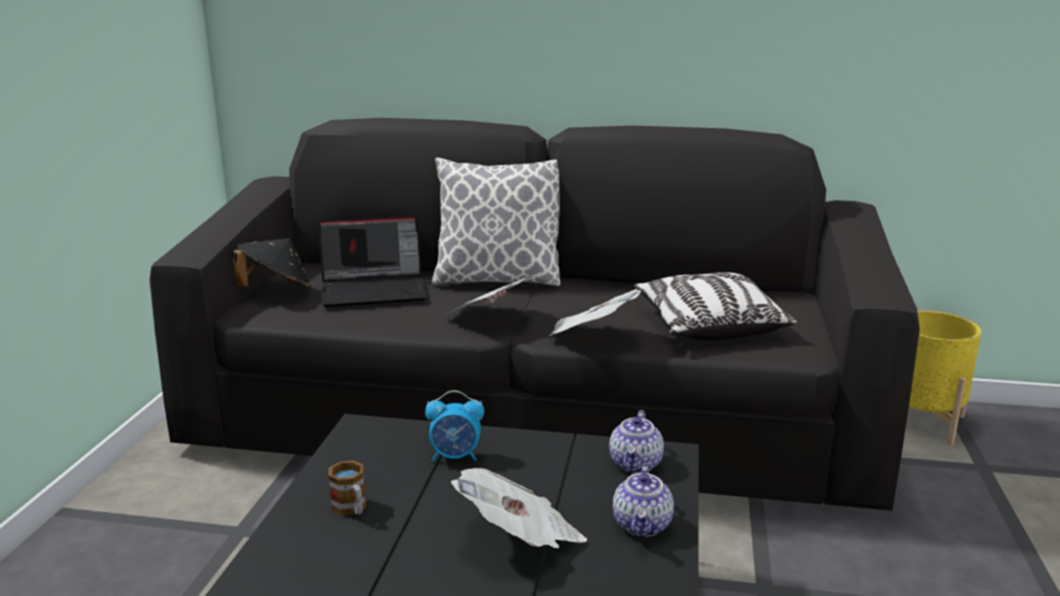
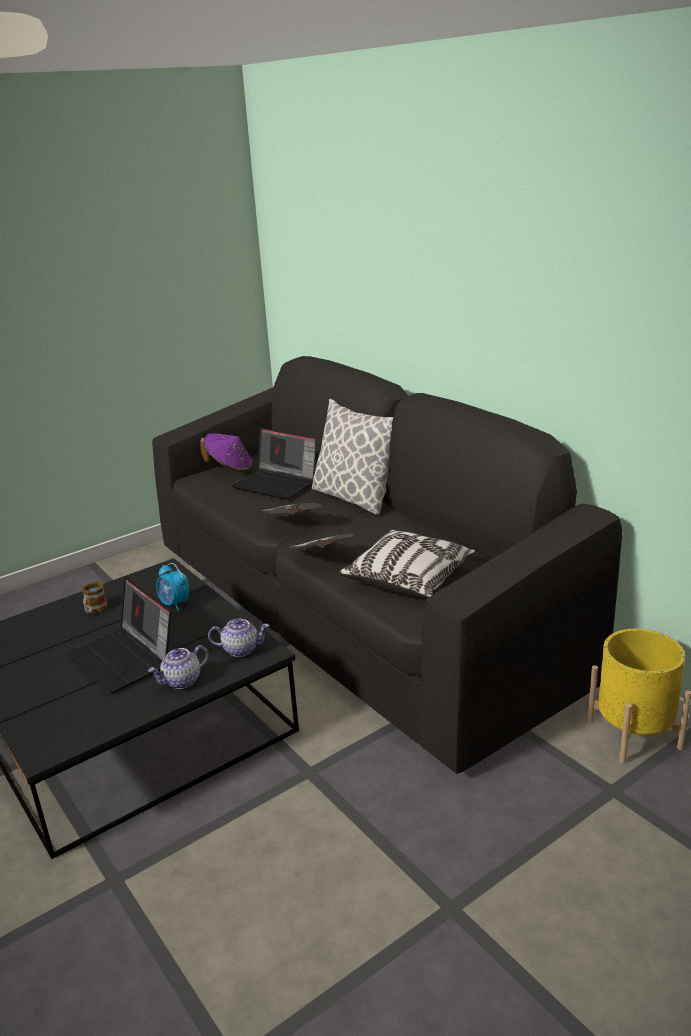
camera: 45 degrees right, 5 degrees up
(275, 291) = (229, 468): black hat -> purple hat
(520, 538) = (126, 658): newspaper -> laptop
(636, 464) = (241, 649): teapot -> teapot turned 150 degrees counterclockwise

